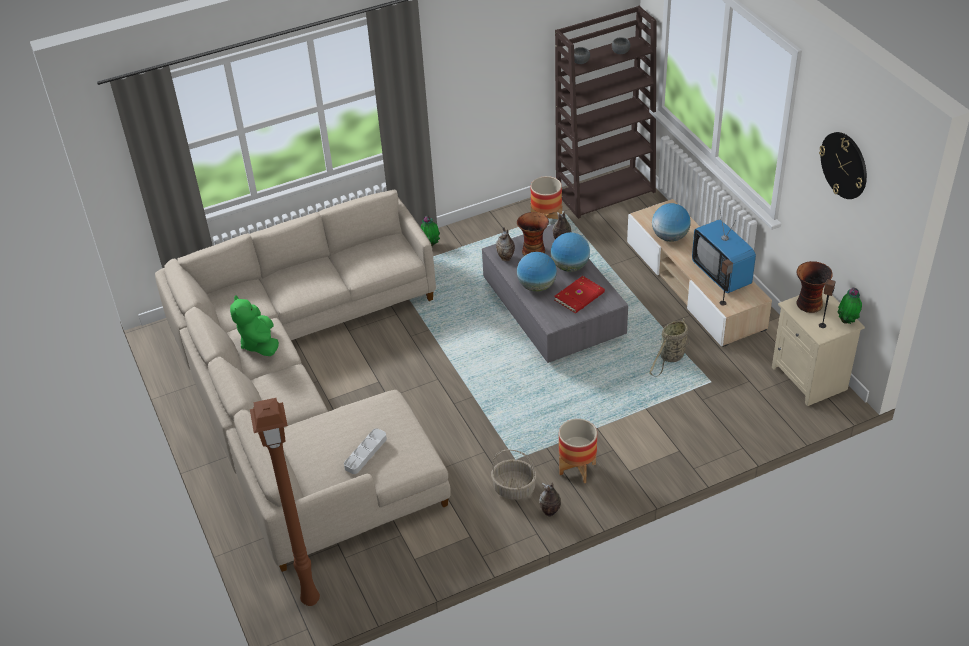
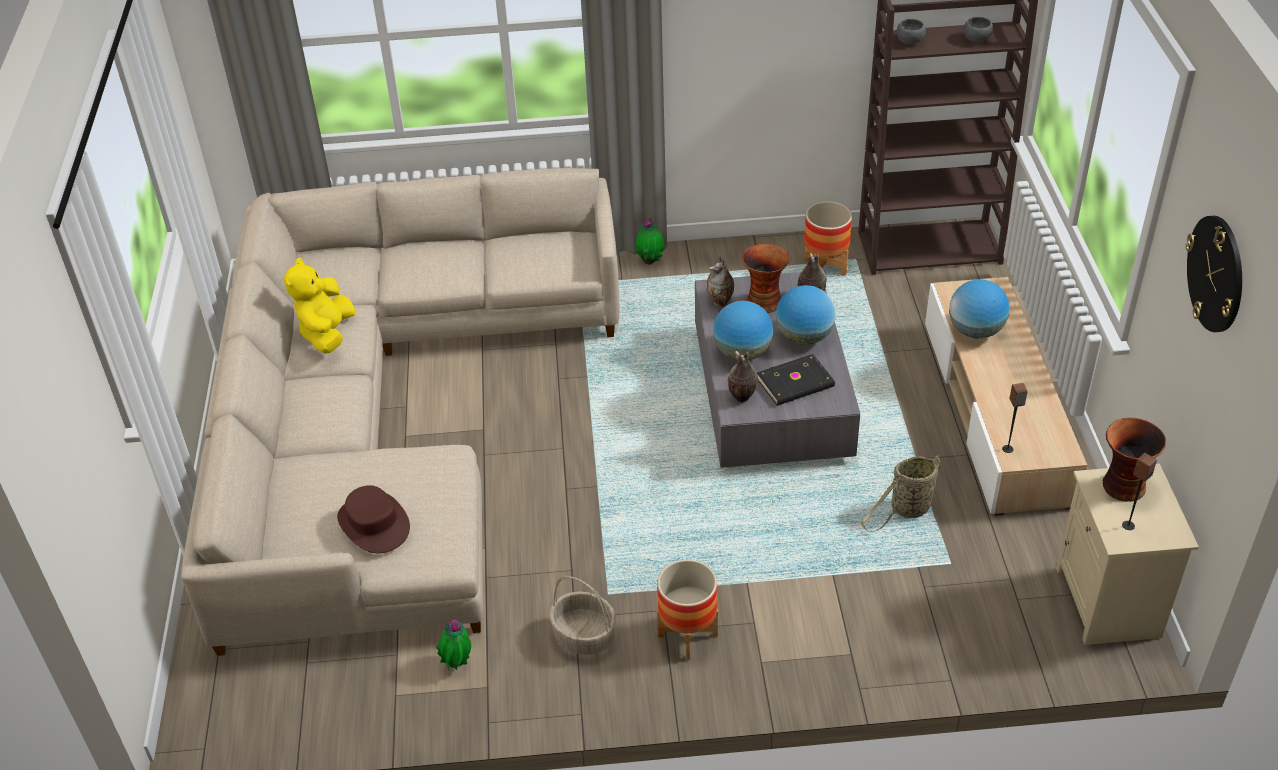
camera: 20 degrees right, 0 degrees up
(259, 343) = (327, 334): green plush toy -> yellow plush toy
(311, 598) = (233, 706): brown floor lamp -> none
(365, 453) = (373, 523): grey tray -> brown hat
(549, 512) = (615, 688): vase -> vase (741, 398)
(580, 296) = (796, 383): red book -> black book
(721, 274) = (1026, 406): television -> none
(847, 321) = (1173, 530): potted plant -> potted plant (458, 664)

